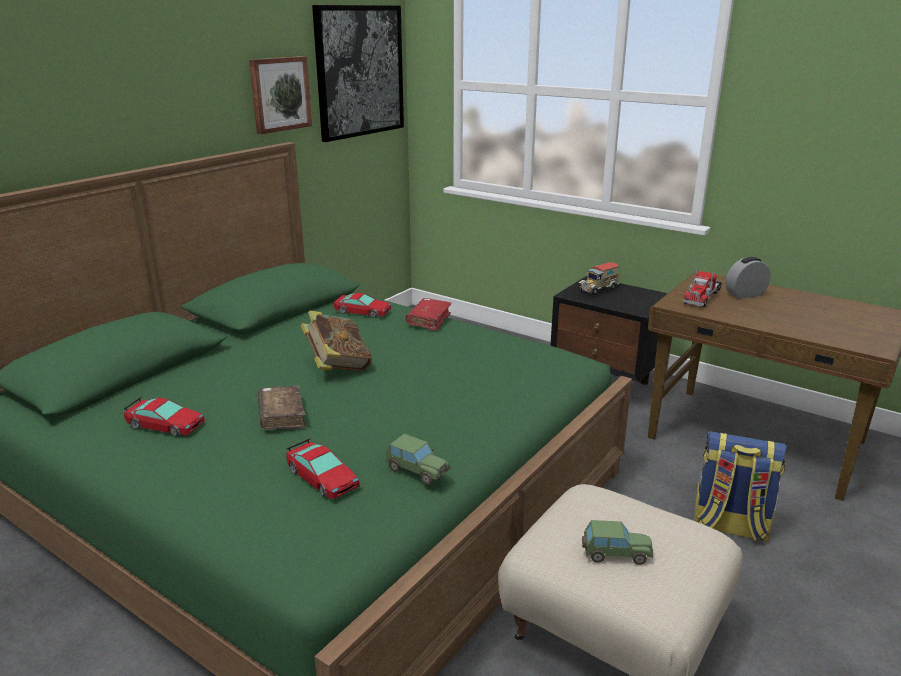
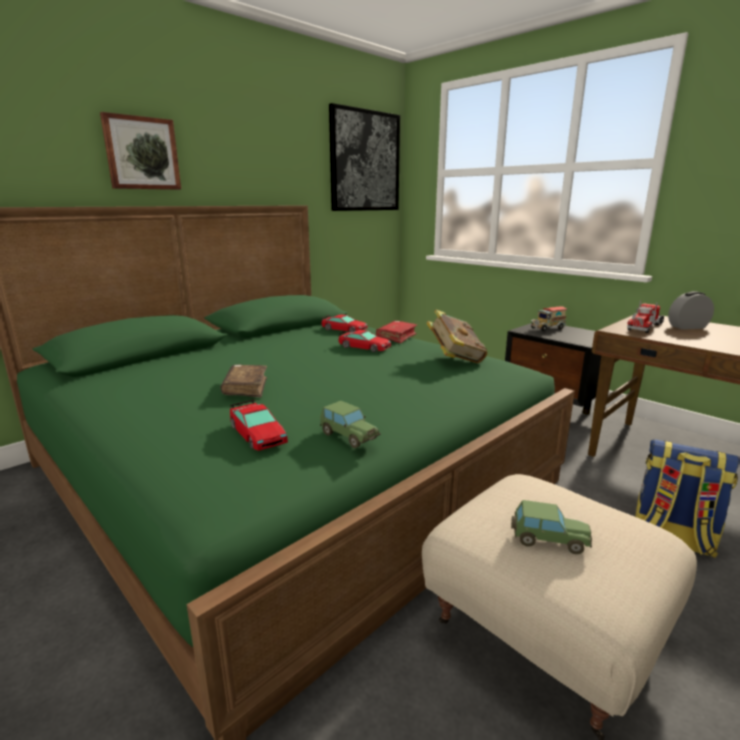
camera: 10 degrees right, 5 degrees down
(165, 425) = (147, 387): toy car -> toy car (364, 347)
(279, 94) = (299, 168): picture -> picture (142, 153)
(337, 366) = (309, 360): book -> book (455, 359)

